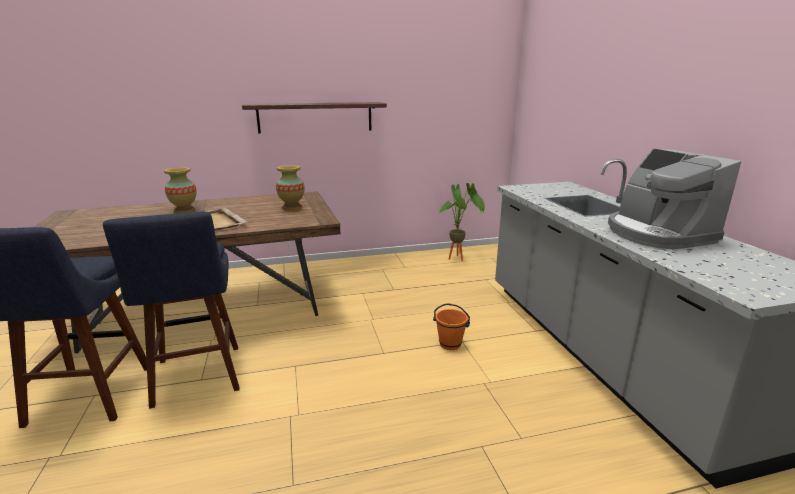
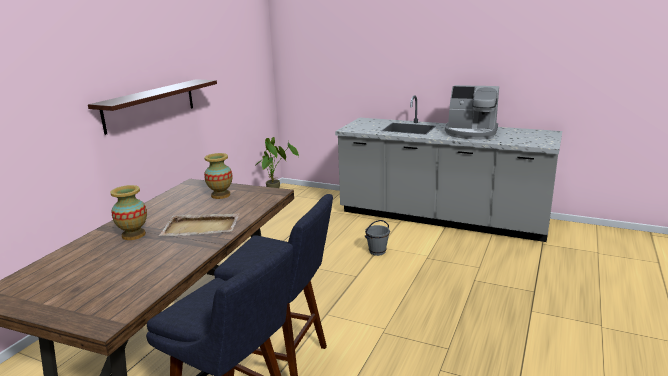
camera: 50 degrees left, 0 degrees up
(450, 344) = (377, 251): orange bucket -> grey bucket

